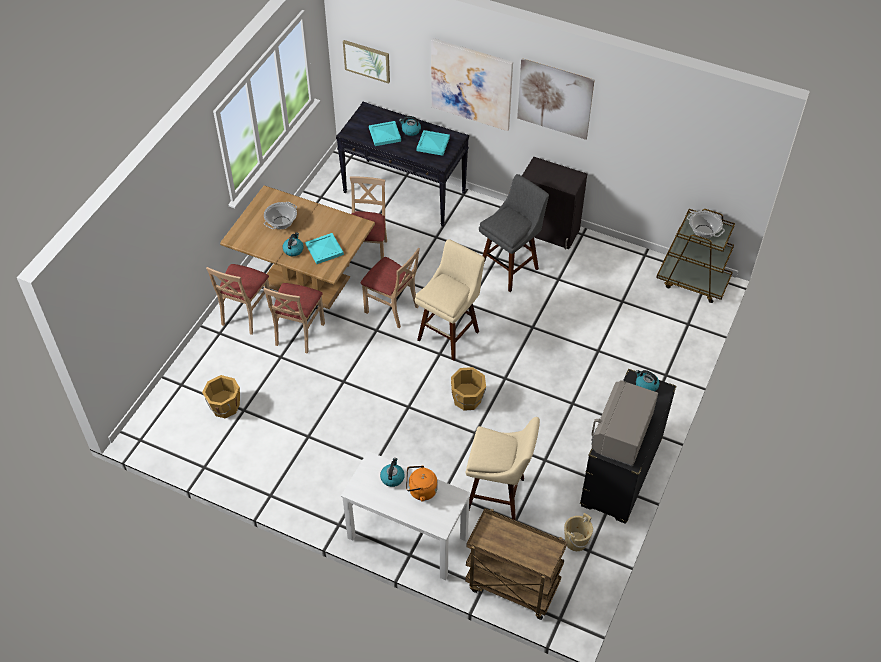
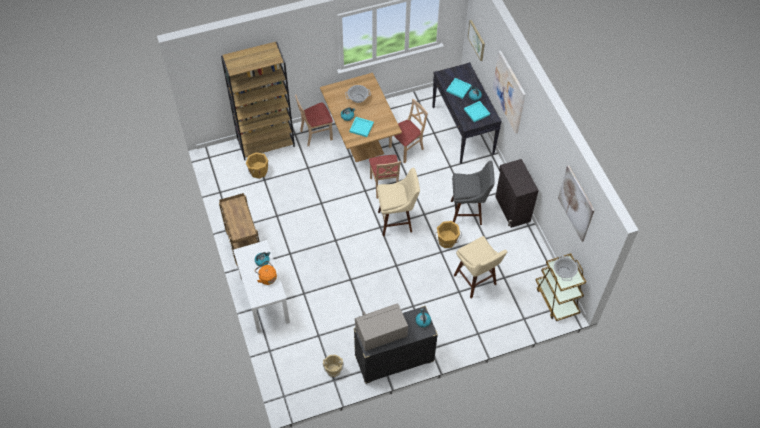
camera: 45 degrees right, 5 degrees up
(195, 369) = (266, 143): none -> brown bookcase
(298, 333) = (328, 163): beige chair -> none
(467, 399) = (366, 260): orange bucket -> orange bucket (447, 241)
(499, 495) = (325, 317): beige stool -> beige stool (476, 281)
(511, 586) = (281, 362): brown cart -> brown cart (243, 245)
(555, 98) = (536, 132): picture -> picture (576, 203)

